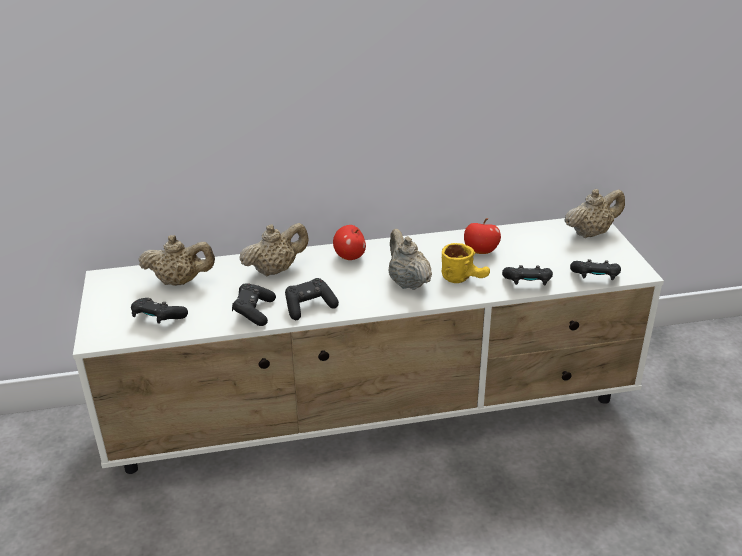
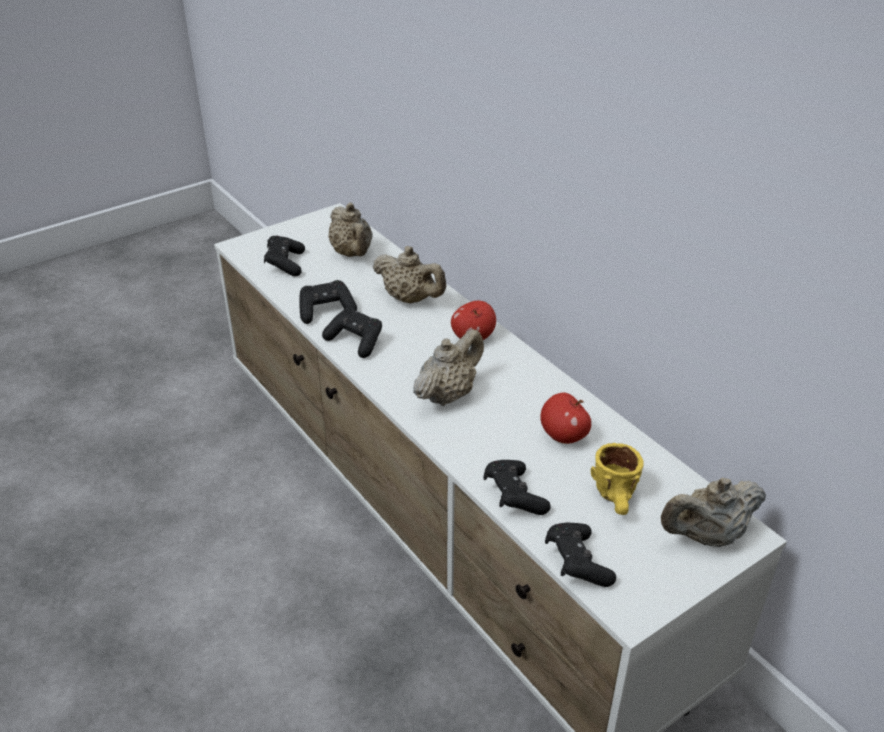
camera: 65 degrees right, 5 degrees up
(465, 278) = (488, 438): yellow mug -> yellow mug (618, 501)
(591, 233) = (707, 536): beige teapot -> beige teapot turned 120 degrees clockwise

